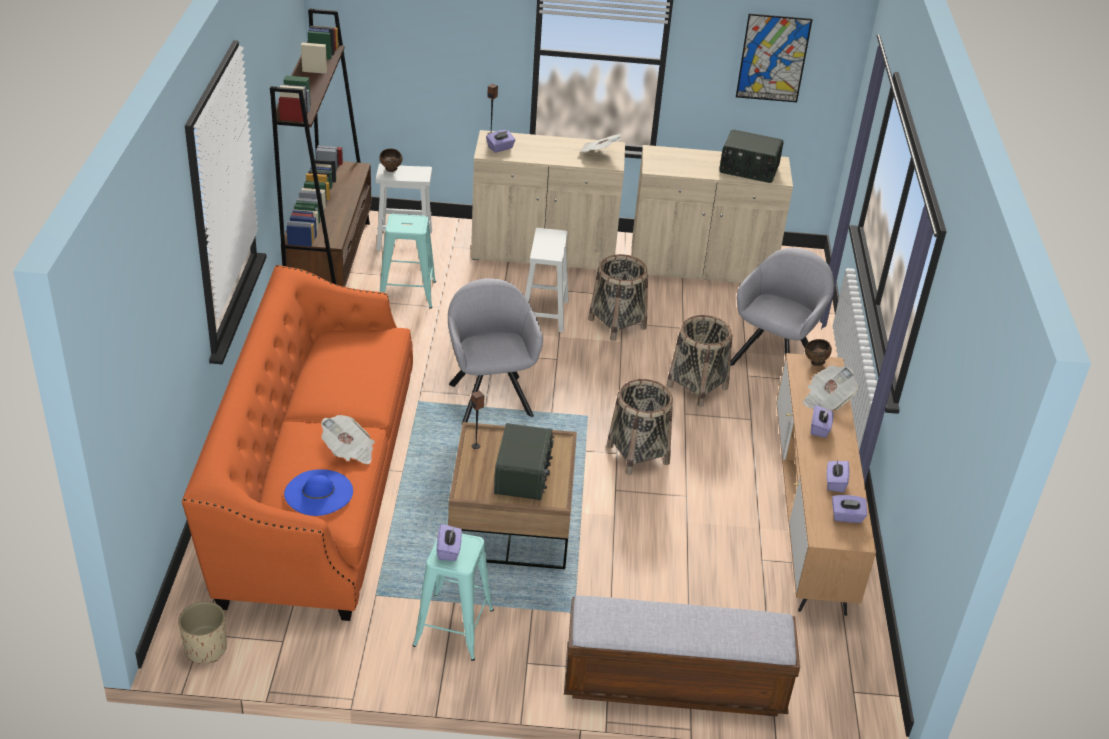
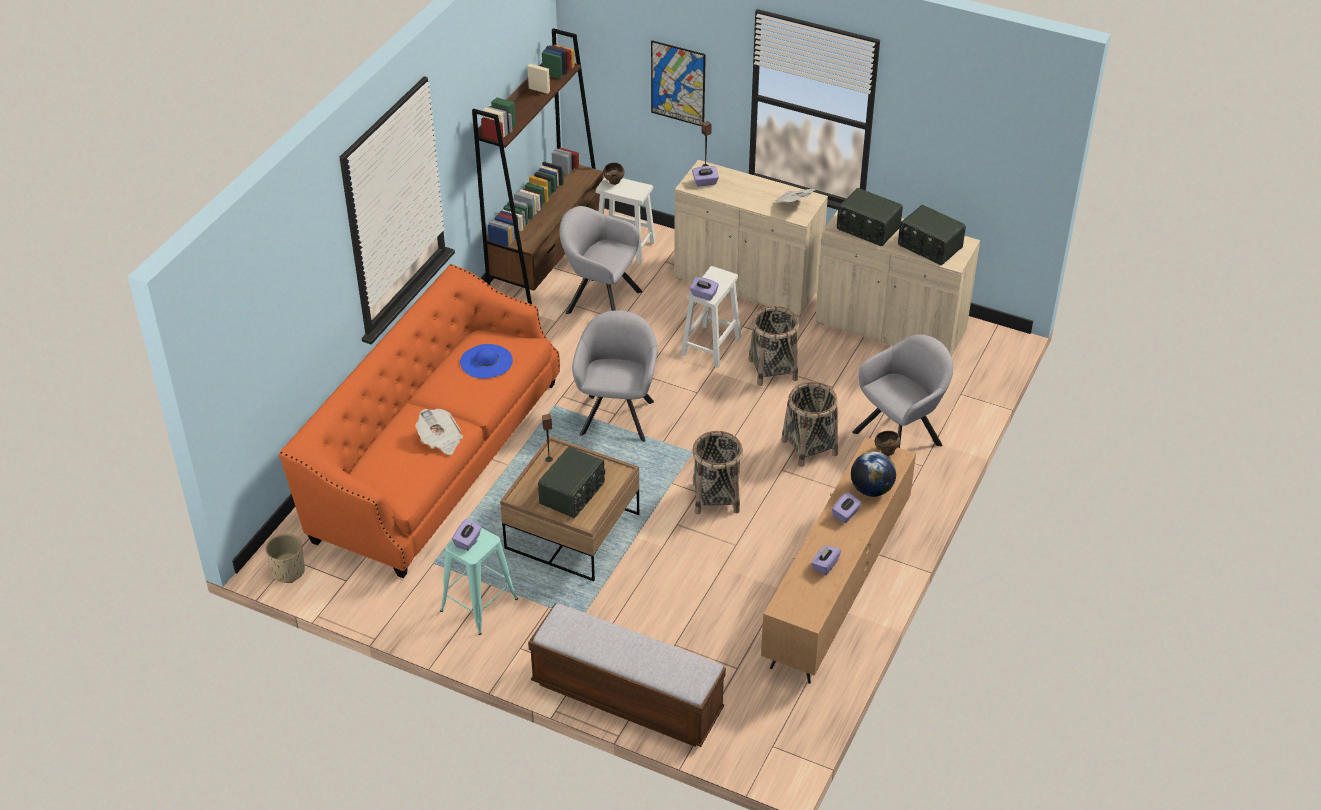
camera: 25 degrees right, 5 degrees up
(318, 492) = (398, 469): blue hat -> blue hat (486, 361)
(407, 293) = (599, 300): turquoise stool -> grey armchair
(682, 164) = (867, 229): none -> radio
(773, 58) = (971, 142): picture -> picture (678, 83)
(826, 400) = (871, 489): newspaper -> globe
(847, 517) = (814, 597): purple tissue box -> purple tissue box (703, 295)

